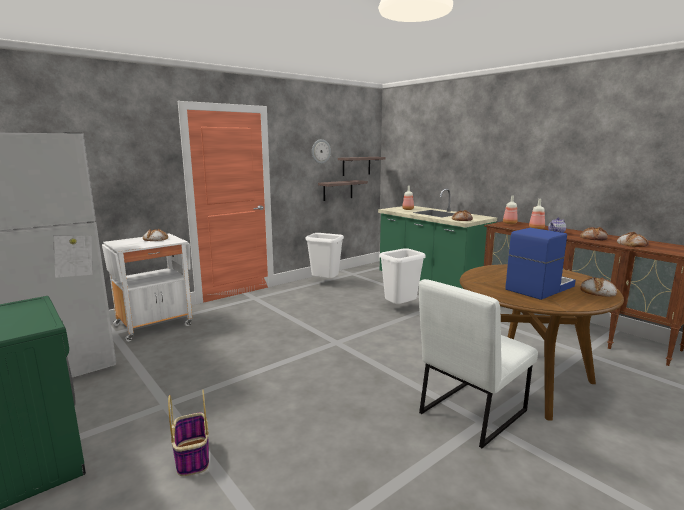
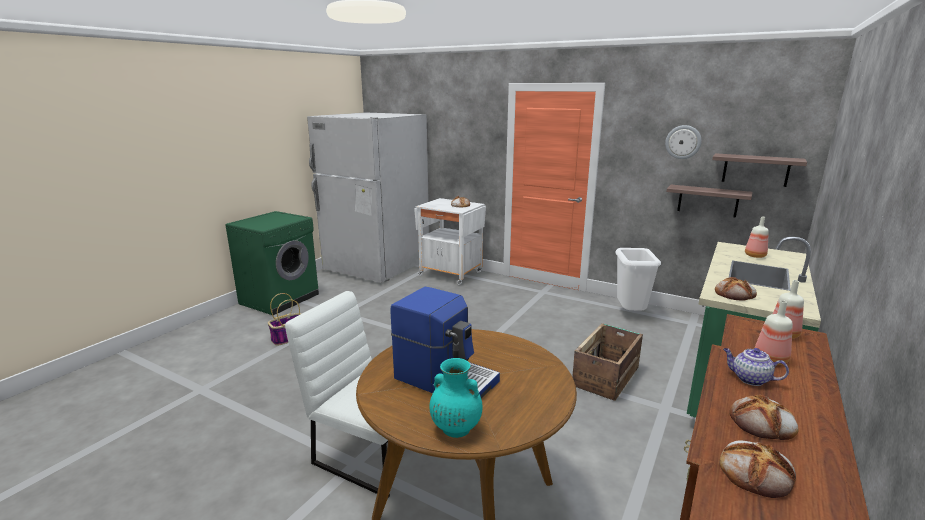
camera: 70 degrees right, 5 degrees up
(400, 309) = (606, 376): white trash can -> crate
(597, 291) = (455, 428): bread -> turquoise vase

